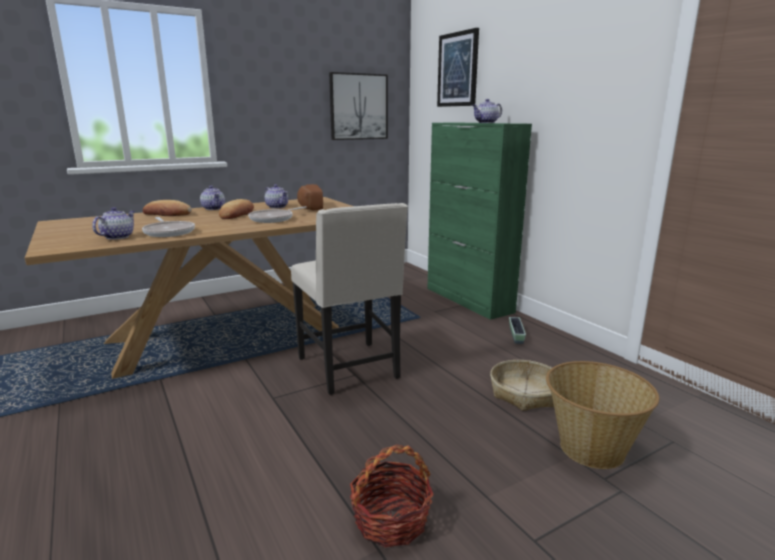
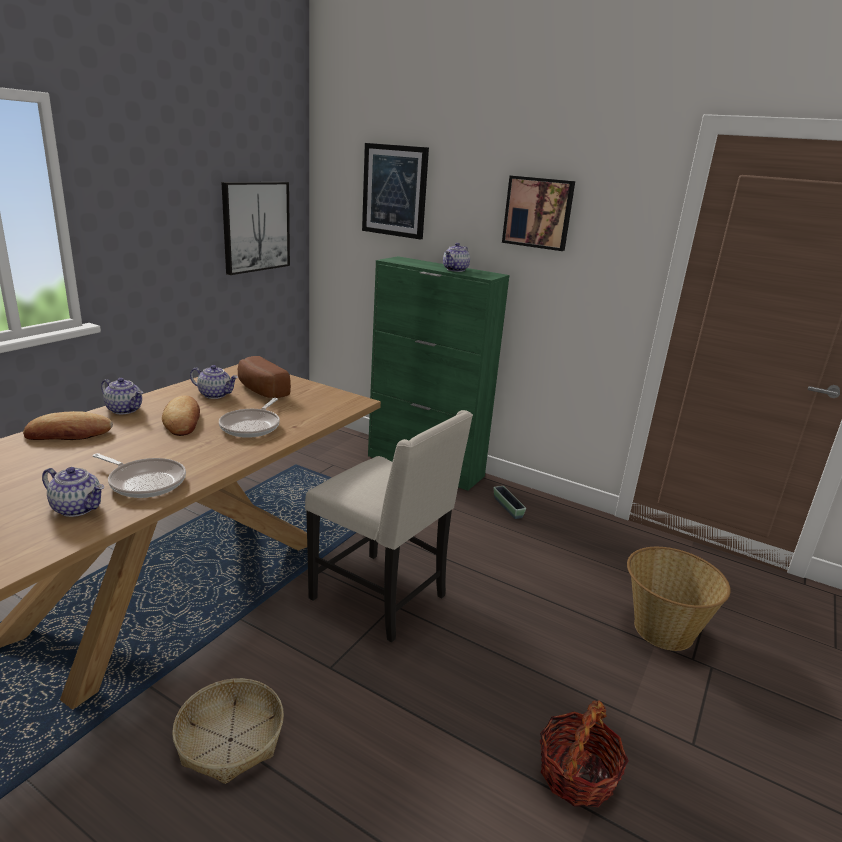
camera: 30 degrees left, 5 degrees up
(117, 237) = (78, 508): teapot -> teapot turned 120 degrees clockwise
(525, 393) = (570, 582): basket -> basket (231, 739)
(555, 63) = (538, 212): none -> picture

